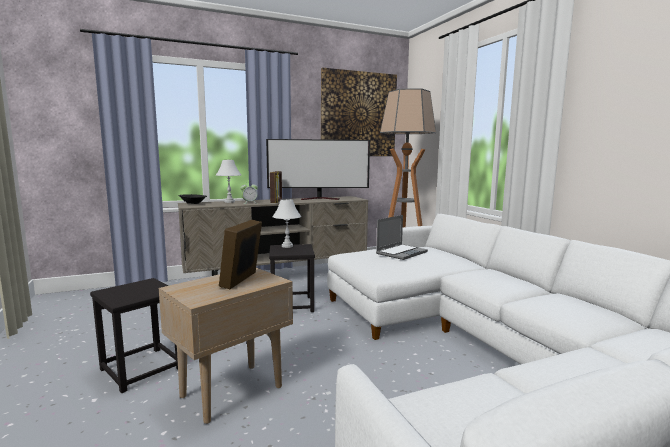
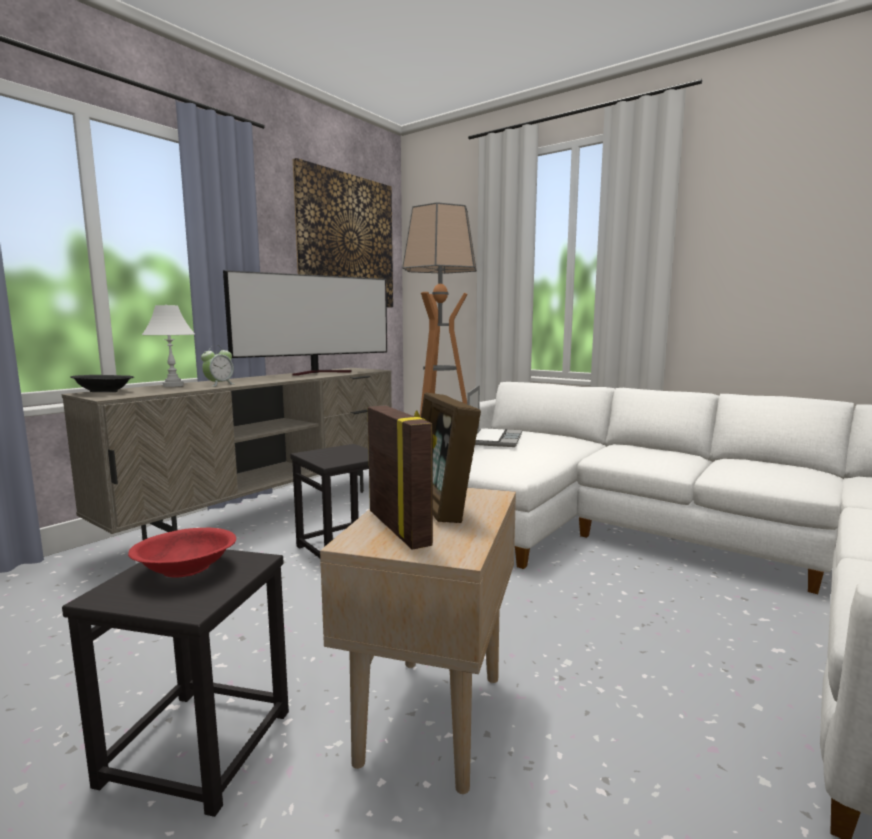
camera: 30 degrees left, 0 degrees up
(140, 289) = (185, 570): none -> red bowl
(276, 201) = (261, 380): picture frame -> picture frame (400, 528)
(287, 246) = (324, 451): white table lamp -> none

